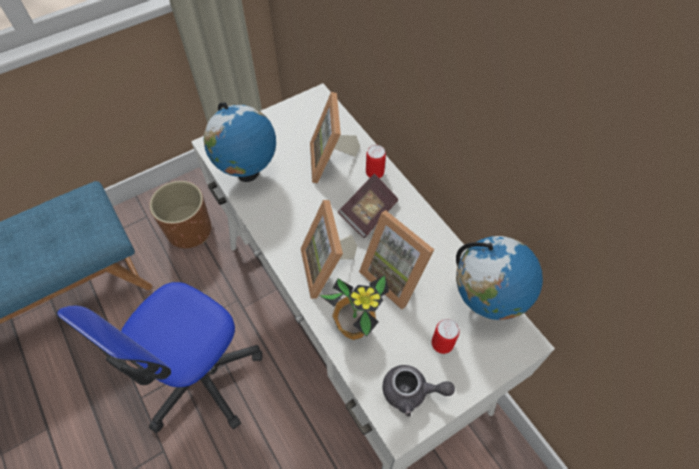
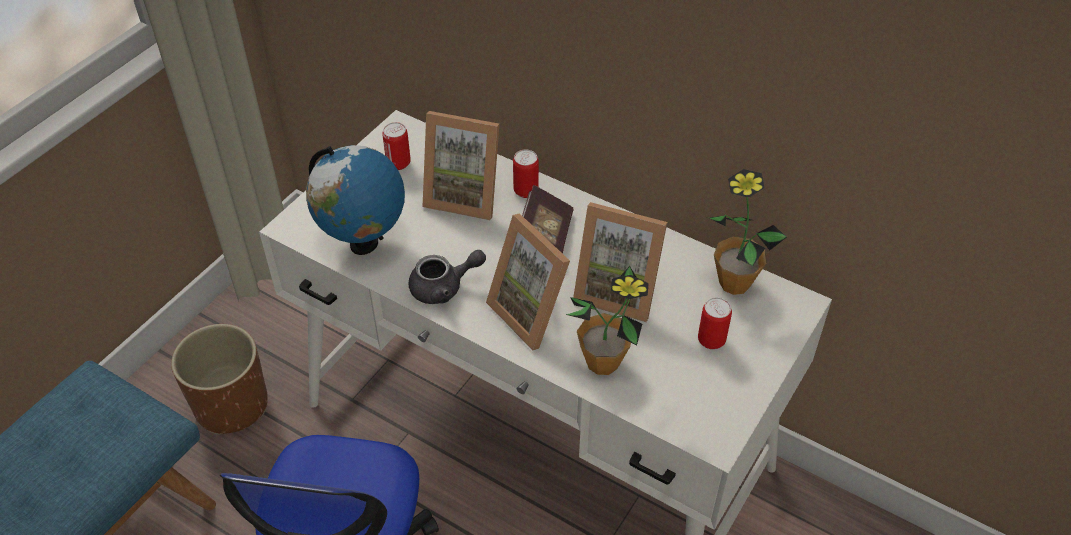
camera: 25 degrees left, 10 degrees down
(302, 123) = (398, 163): none -> can
(332, 161) = (465, 195): picture frame -> picture frame turned 45 degrees counterclockwise
(411, 392) = (706, 400): grey teapot -> grey teapot (444, 287)
(485, 304) = (734, 283): globe -> potted plant

